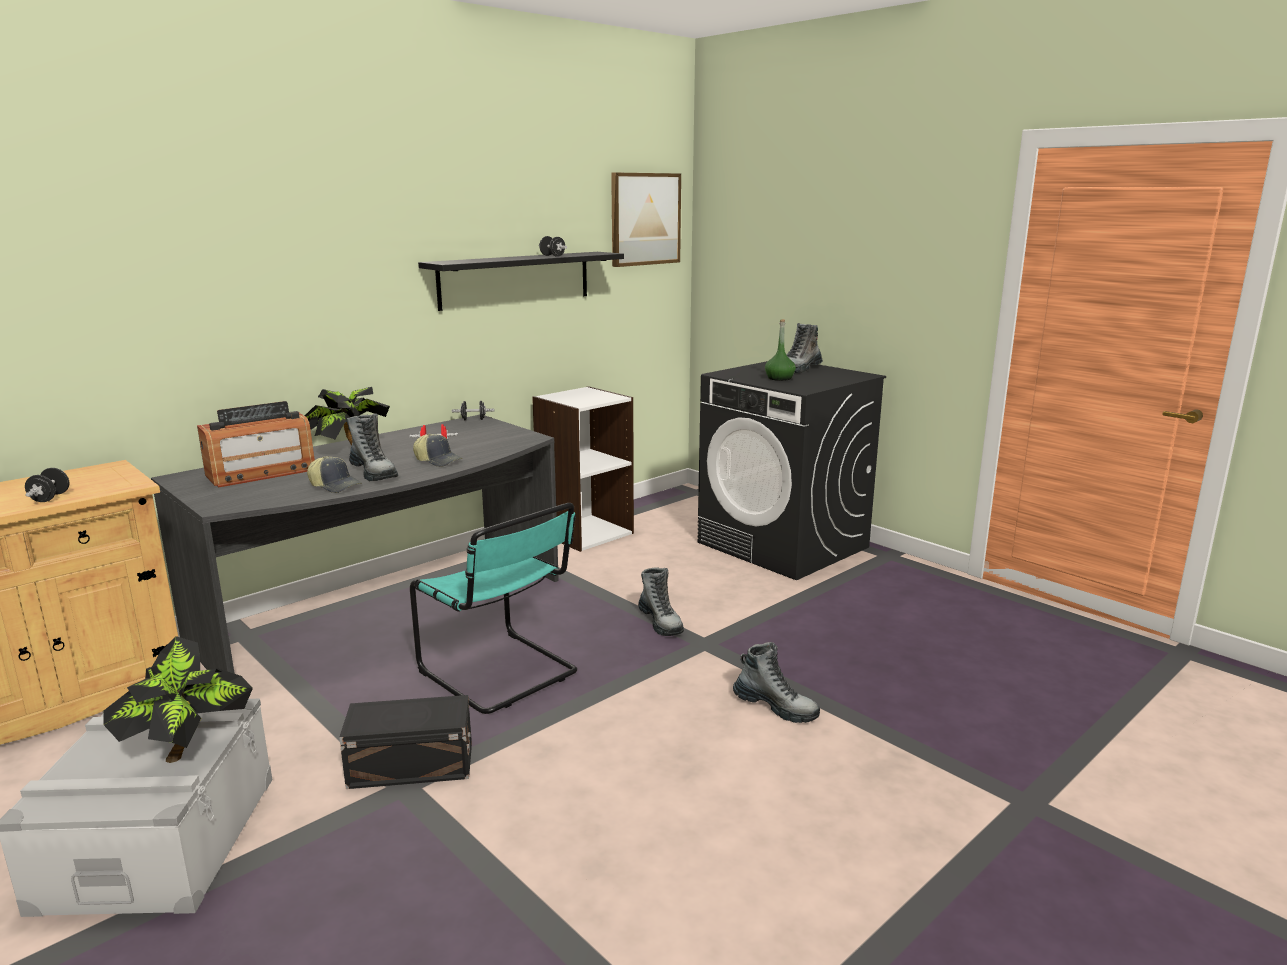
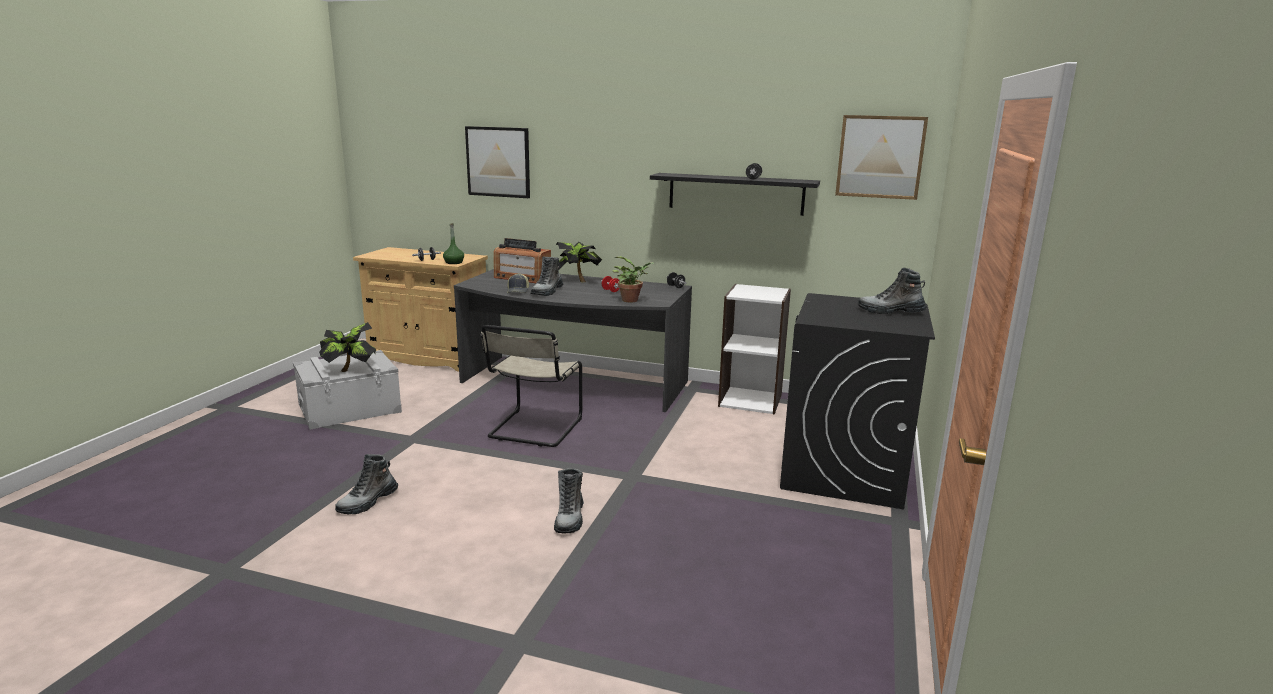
camera: 60 degrees right, 0 degrees up
(124, 273) = (498, 162): none -> picture
(412, 766) = (430, 435): black storage box -> none
(438, 461) = (584, 296): cap -> none
(499, 445) = (632, 300): none -> potted plant
(502, 674) = (534, 429): turquoise chair -> beige chair
(661, 622) = (646, 456): boot -> boot (368, 502)
(779, 378) = (839, 311): green bottle -> green bottle (454, 262)

